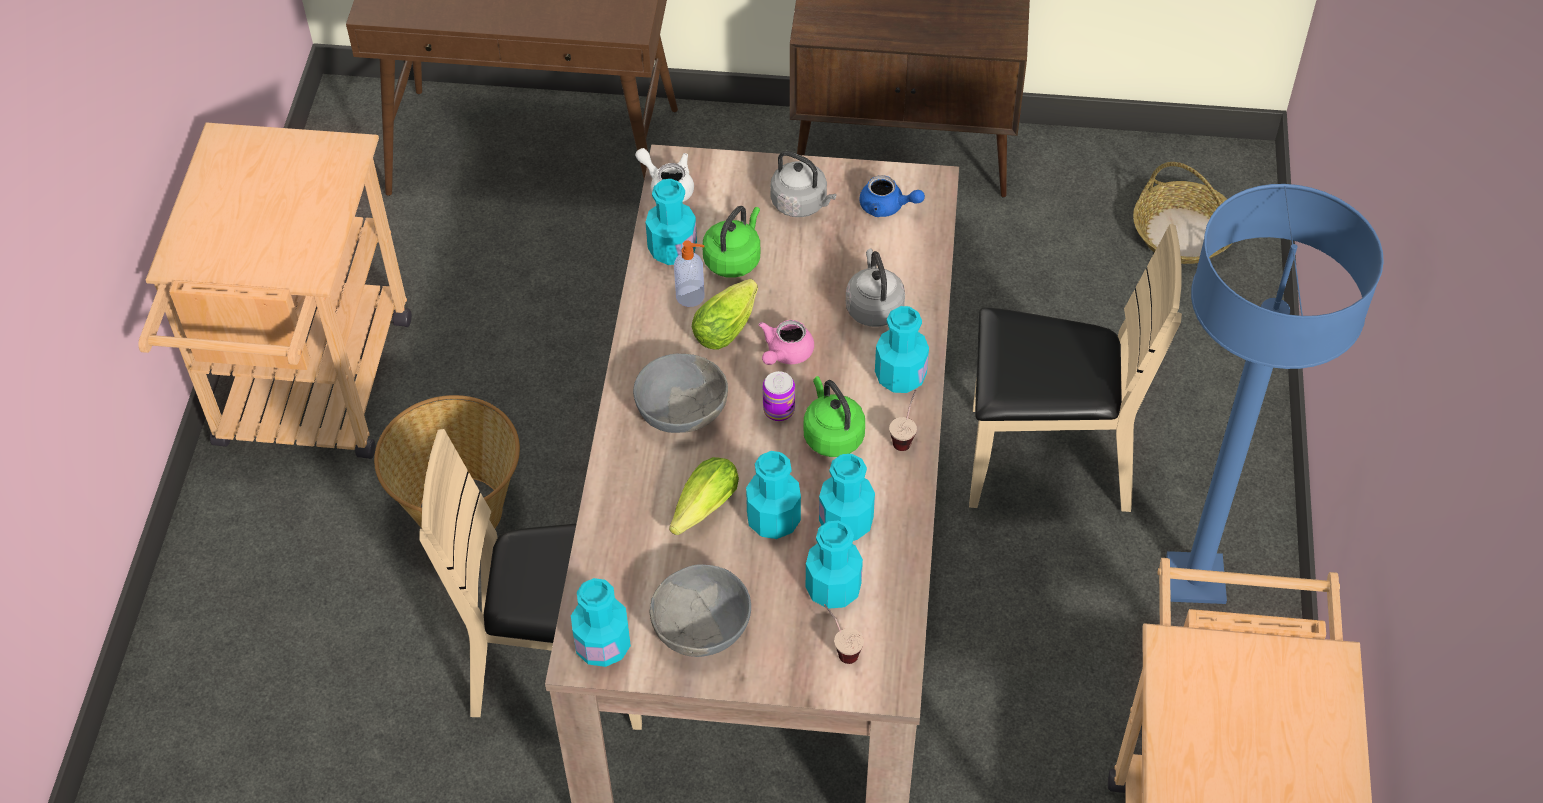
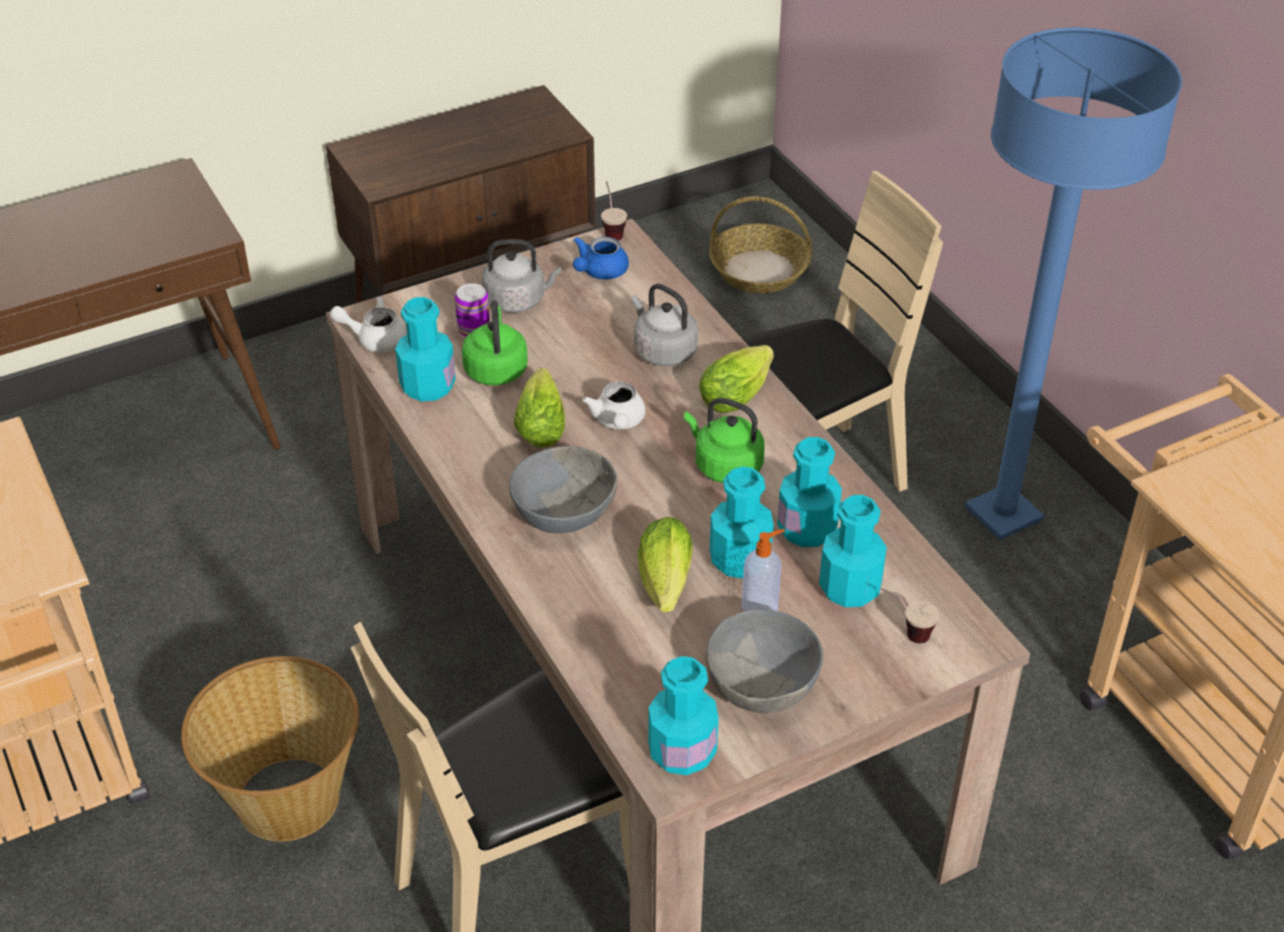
camera: 35 degrees left, 10 degrees down
(691, 296) = (483, 415): soap dispenser -> soap dispenser (761, 606)
(779, 410) = (656, 469): can -> can (474, 329)
(785, 354) = (618, 422): pink teapot -> white teapot
(887, 207) = (599, 272): blue teapot -> blue teapot turned 135 degrees clockwise
(900, 376) = (739, 393): turquoise bottle -> lettuce
(905, 435) = (790, 436): cup -> cup (612, 230)

